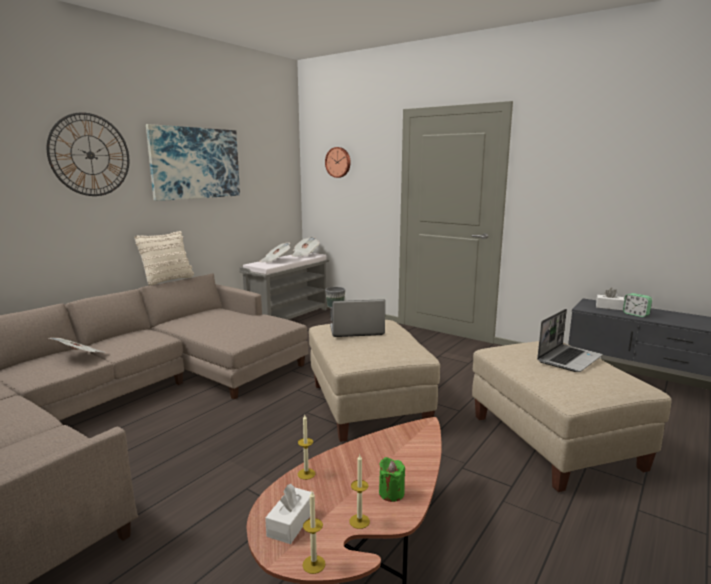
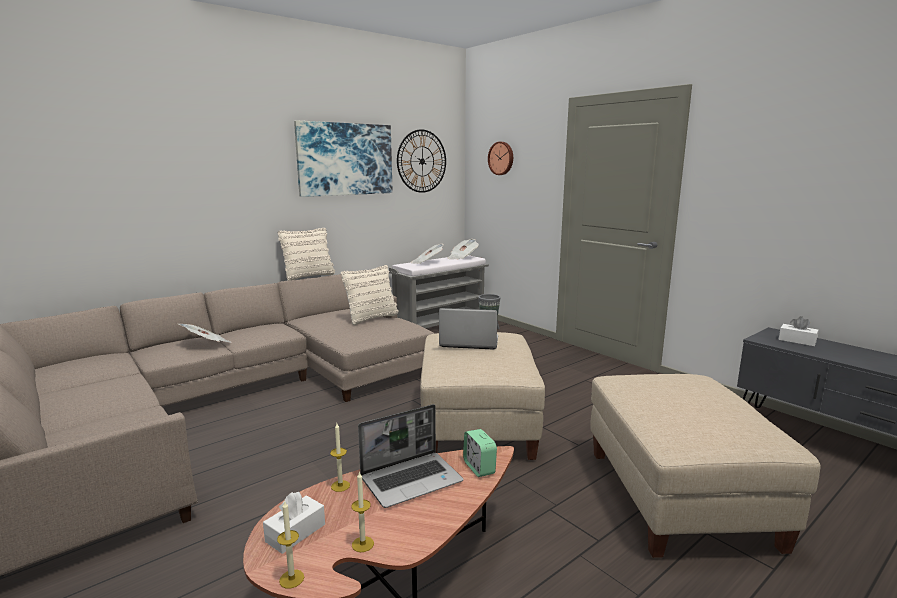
camera: 15 degrees right, 0 degrees up
(90, 155) = (237, 151): wall clock -> wall clock (422, 161)
(241, 317) = (371, 318): none -> beige pillow
(391, 493) = (413, 521): green candle -> none
(569, 359) = (700, 398): laptop -> laptop (412, 479)
(635, 314) = (829, 353): alarm clock -> alarm clock (479, 468)

